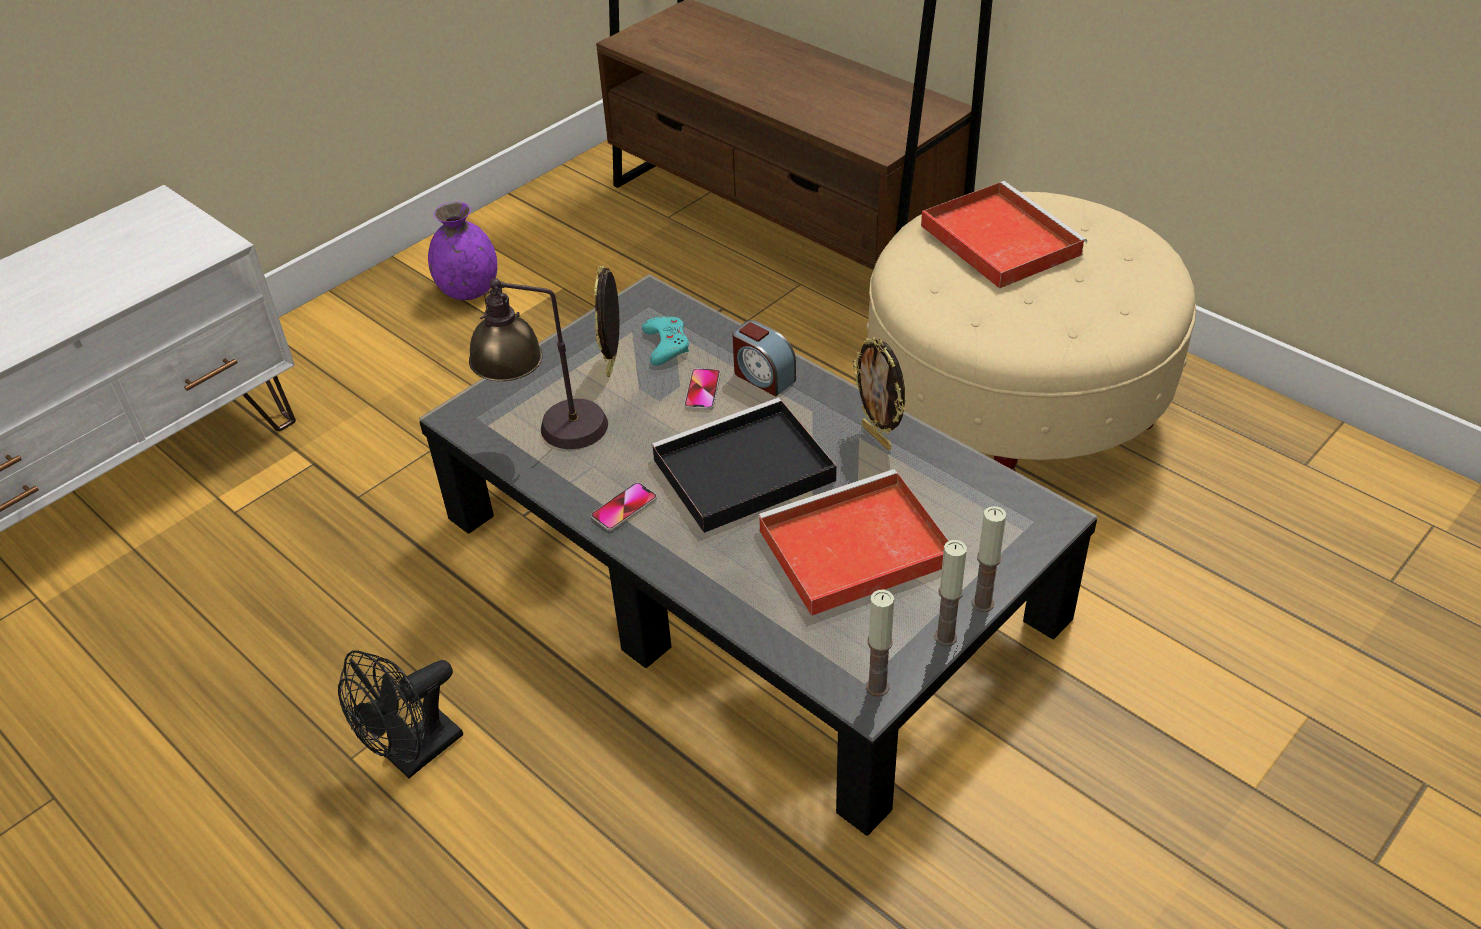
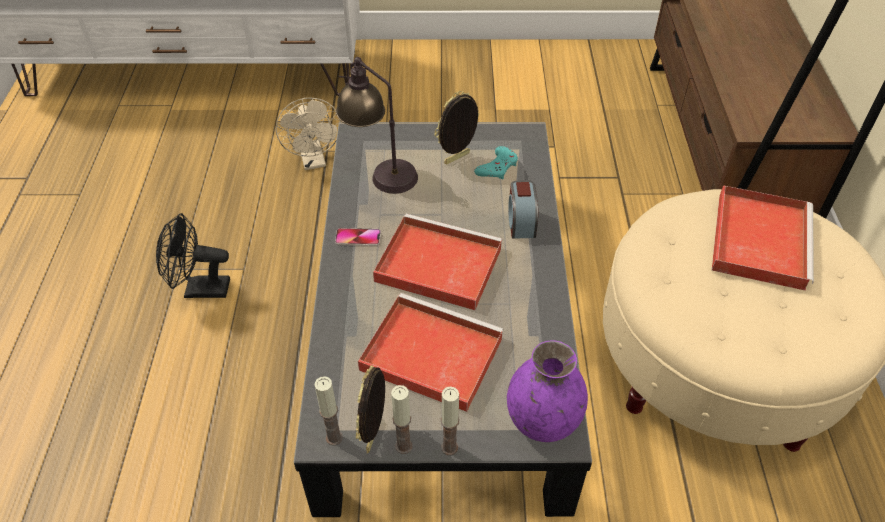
camera: 45 degrees right, 5 degrees up
(357, 519) = (314, 161): none -> beige fan
(468, 290) = (502, 80): purple vase -> purple vase (542, 419)
(702, 390) = (480, 206): phone -> none
(741, 472) = (436, 265): black tray -> red tray
(878, 437) = (532, 305): picture frame -> picture frame (375, 436)

